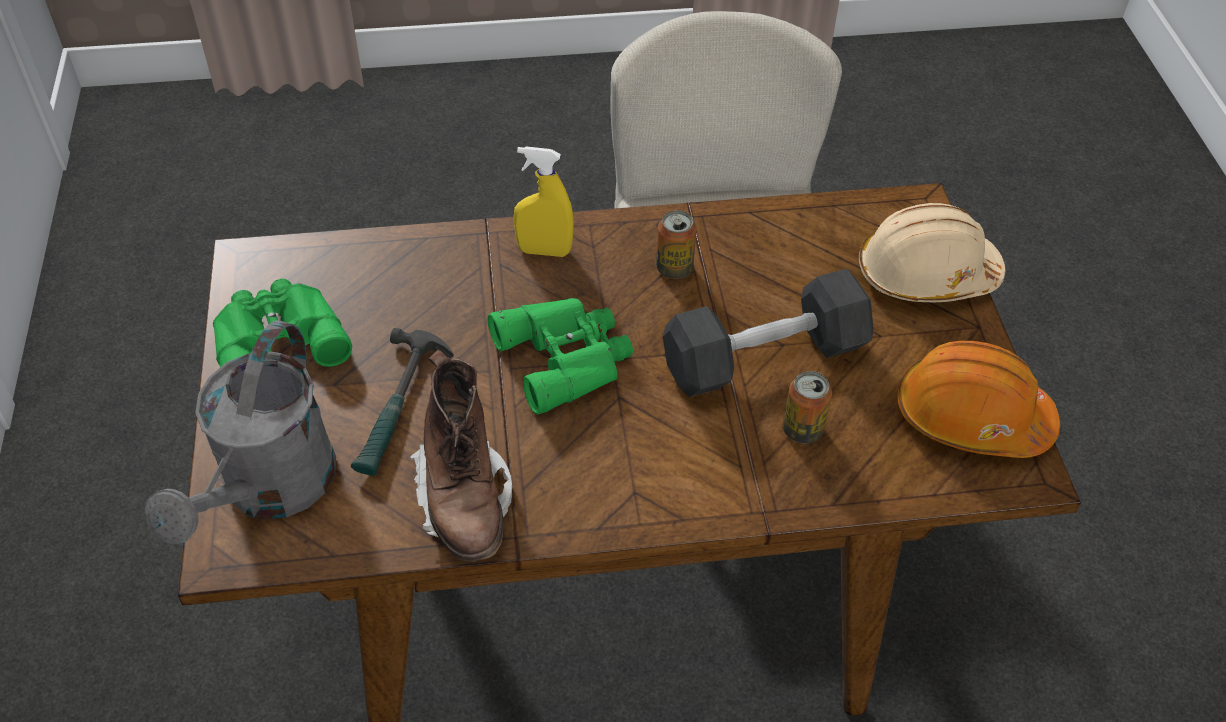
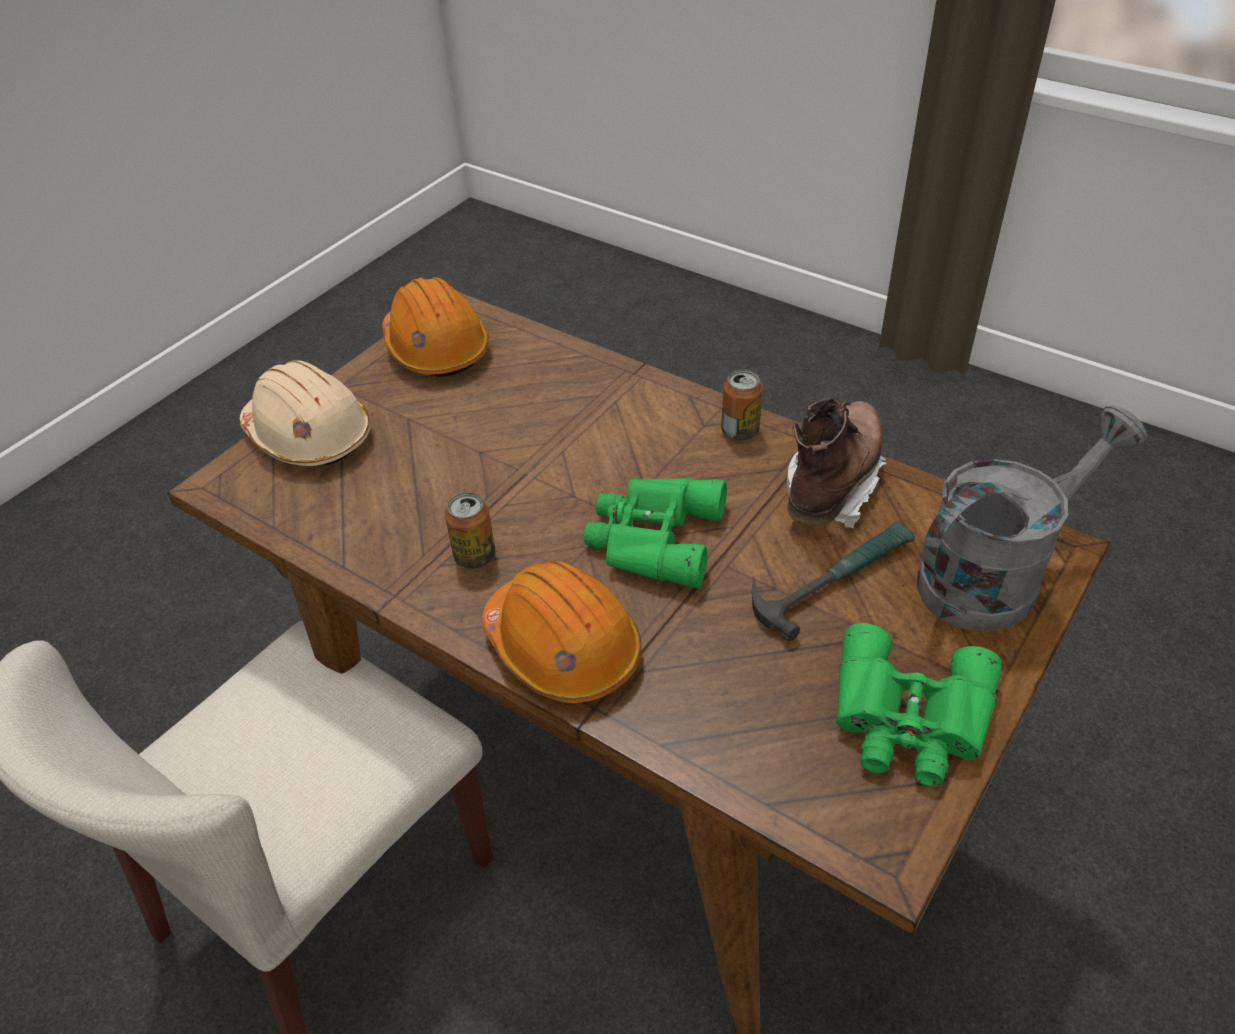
camera: 135 degrees left, 5 degrees down
(544, 251) = (563, 647): yellow spray bottle -> orange hard hat
(764, 357) = (506, 451): grey dumbbell -> none
(802, 429) = (547, 397): can -> can (740, 431)

